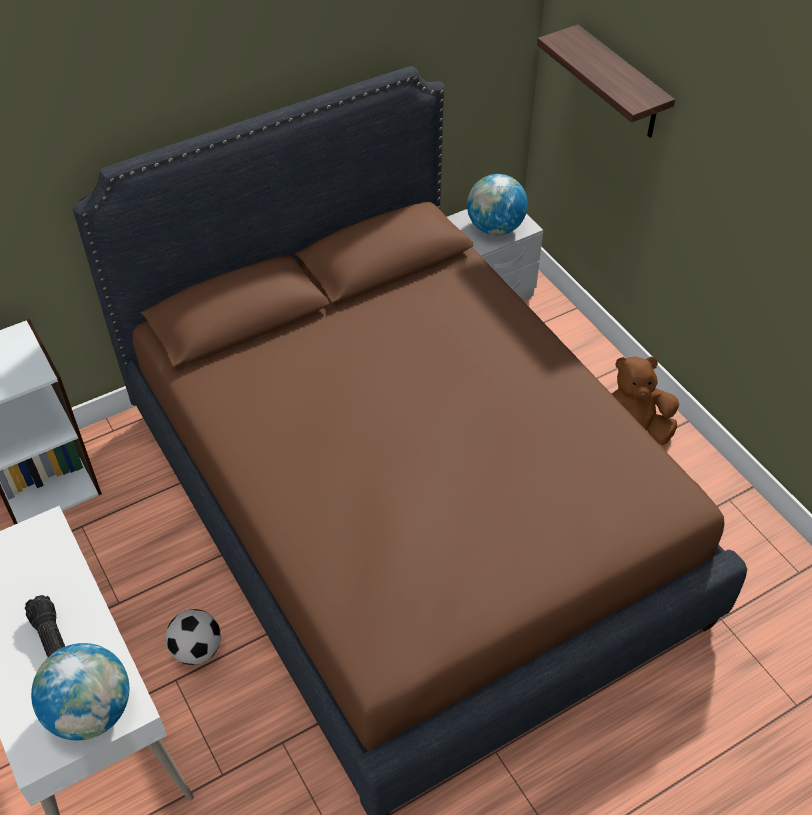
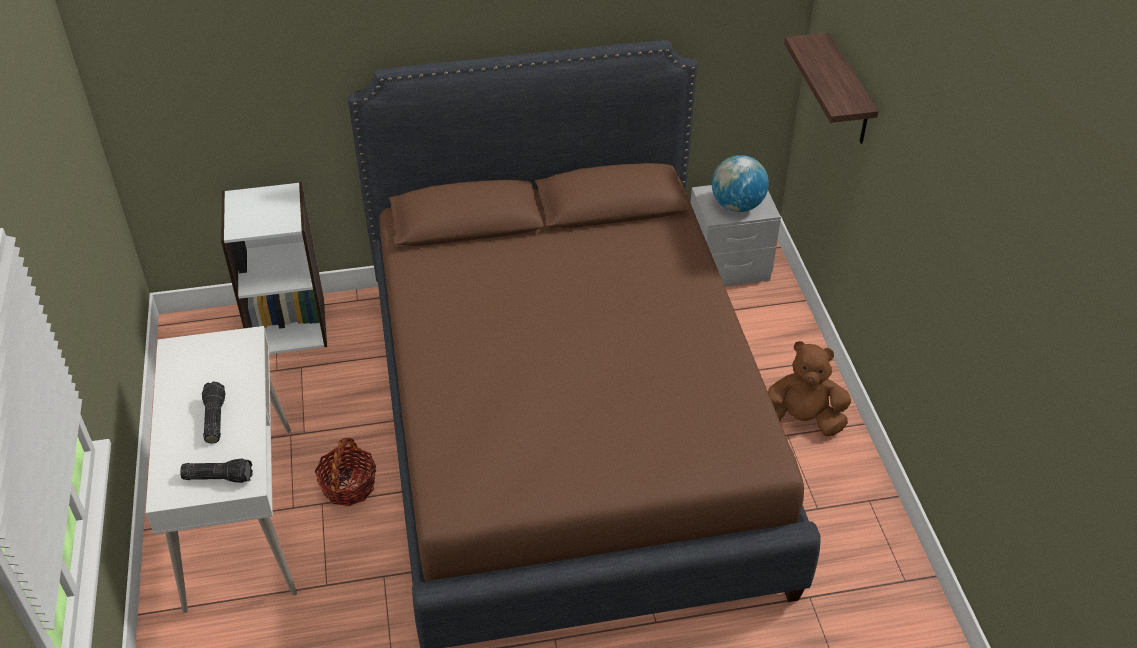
camera: 20 degrees right, 5 degrees down
(91, 712) = (219, 476): globe -> flashlight
(197, 649) = (348, 486): football -> basket

